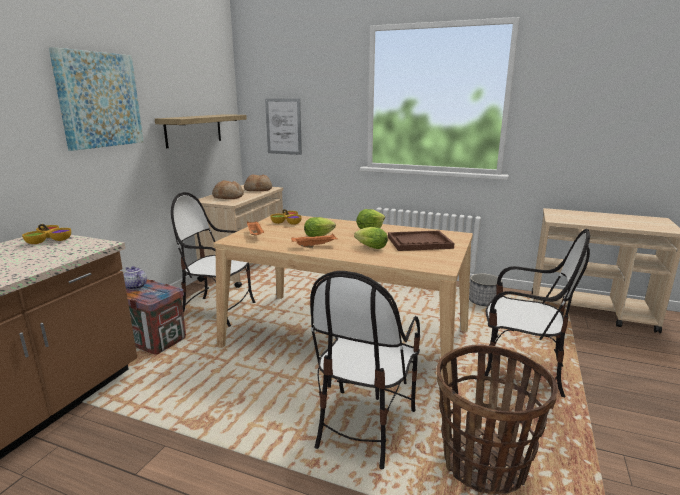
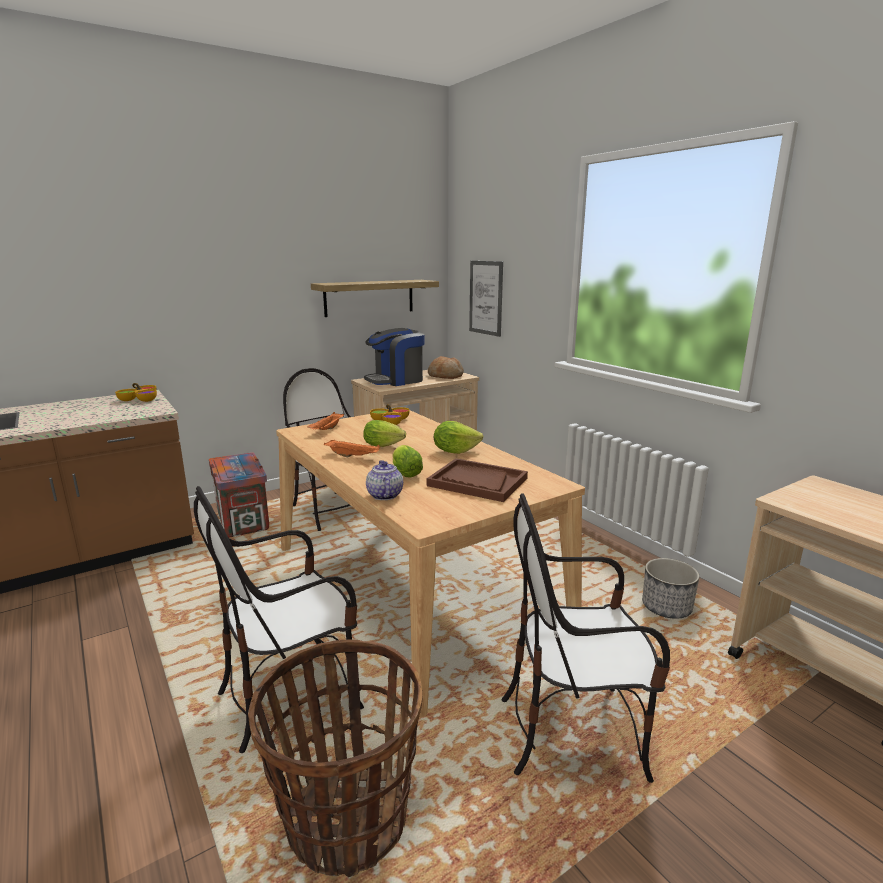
camera: 35 degrees right, 0 degrees up
(99, 100) = (238, 263): picture -> none
(135, 286) = (234, 461): teapot -> teapot (384, 495)
(228, 197) = (396, 380): bread -> coffee machine
(520, 372) = (573, 732): chair -> chair turned 120 degrees clockwise

